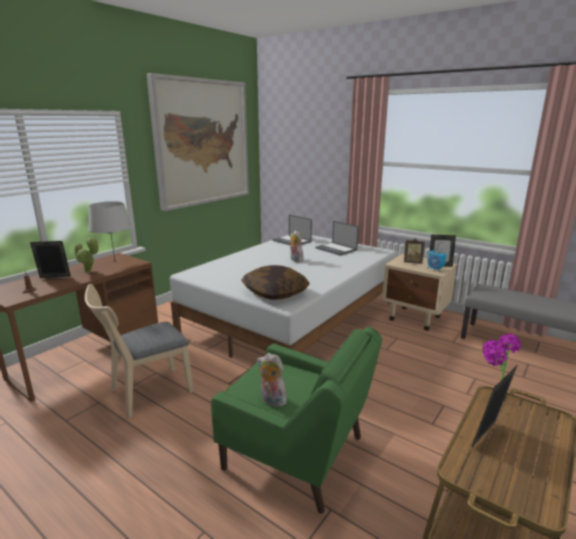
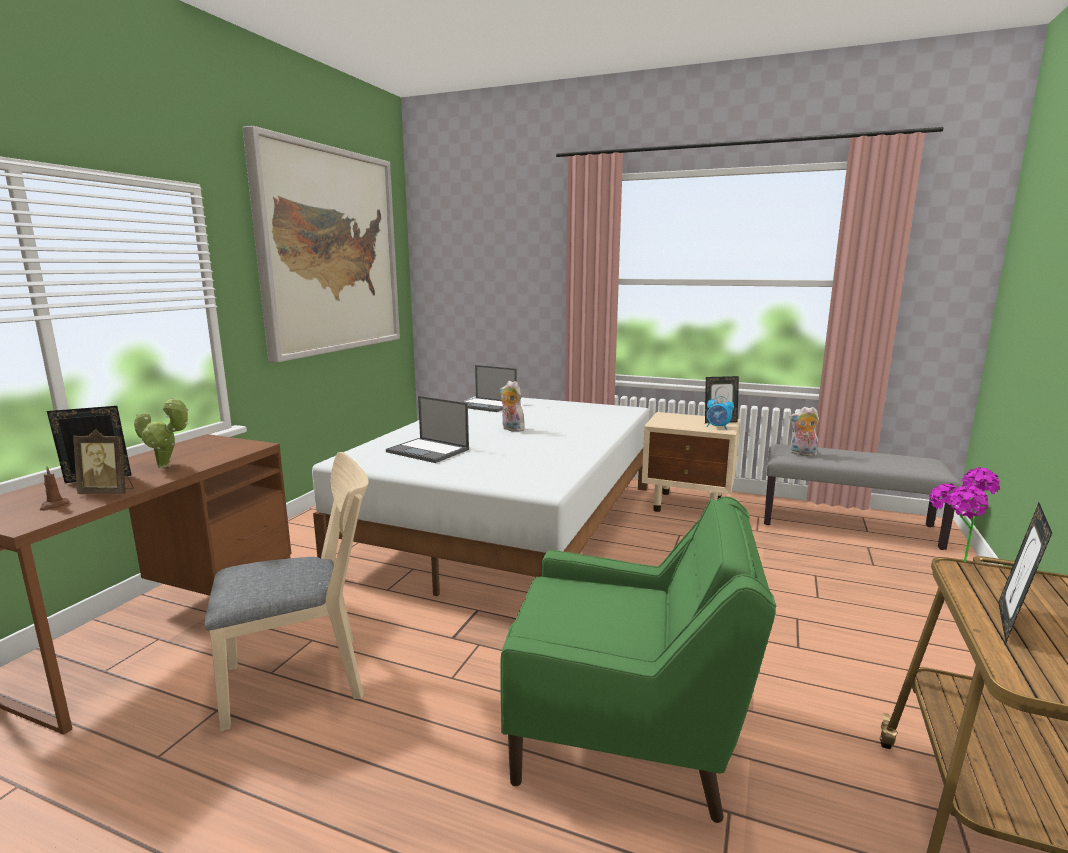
camera: 15 degrees left, 5 degrees down
(115, 262) = (208, 447): grey table lamp -> none
(146, 393) = (307, 678): beige chair -> beige chair turned 150 degrees counterclockwise
(271, 400) = (597, 639): plush toy -> plush toy (802, 454)
(275, 292) = (513, 474): pillow -> none
(336, 249) = (562, 411): laptop -> laptop (429, 451)
(412, 262) = (681, 421): picture frame -> picture frame (109, 492)

